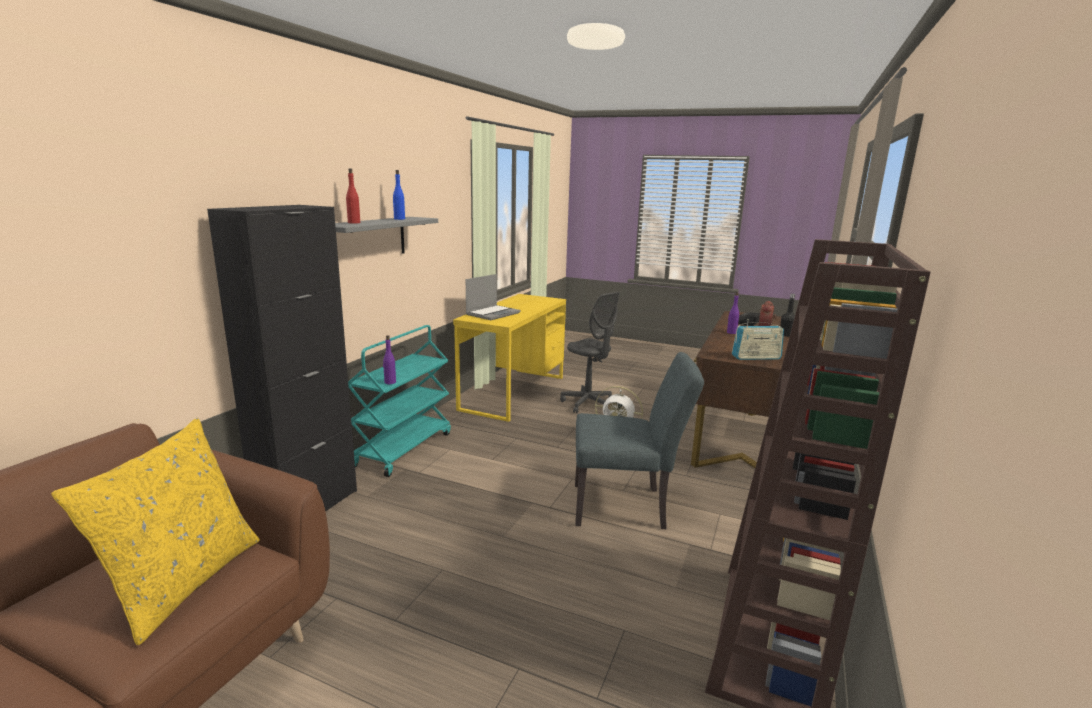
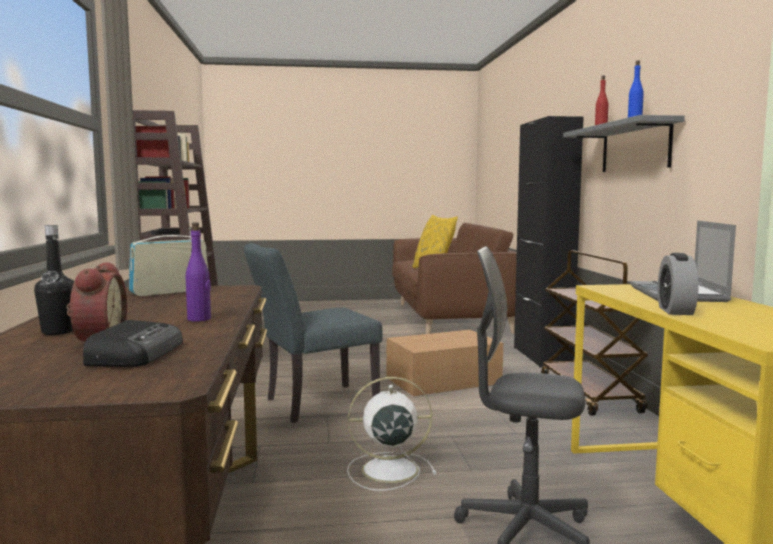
camera: 150 degrees right, 10 degrees down
(390, 382) = (562, 290): purple bottle -> none
(403, 449) = (589, 394): turquoise cart -> brown cart
(477, 503) = (441, 380): none -> cardboard box
(534, 309) = (675, 311): none -> alarm clock

